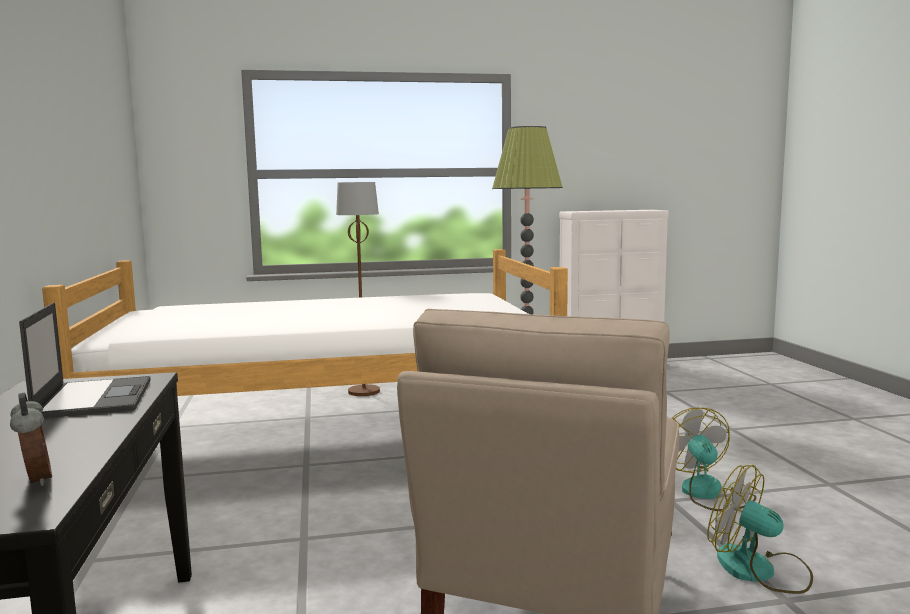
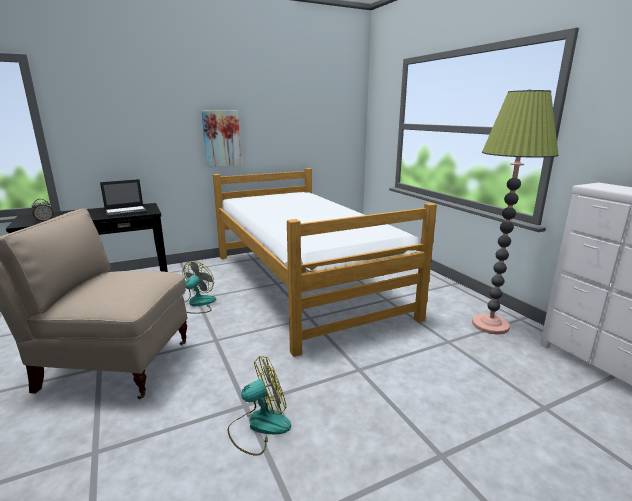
camera: 75 degrees right, 10 degrees up
(37, 194) = (221, 138): none -> picture
(363, 391) = (401, 275): brown floor lamp -> none
(759, 570) = (134, 443): fan -> fan (197, 304)

